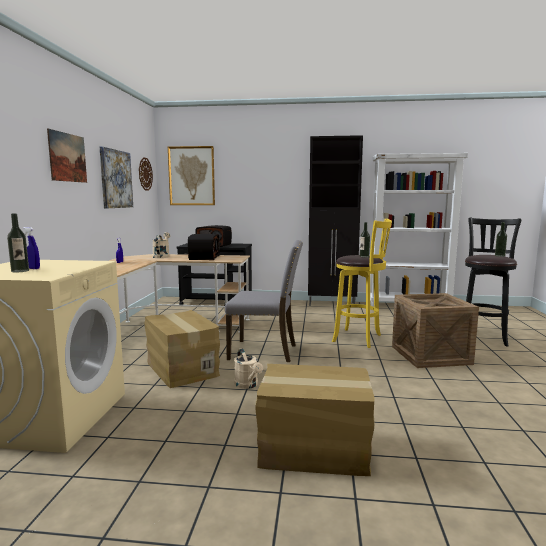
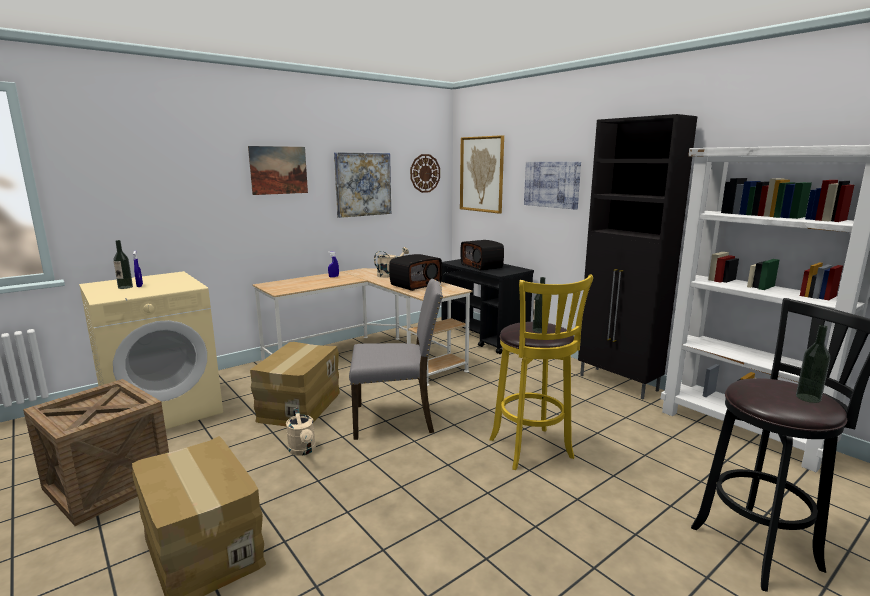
camera: 45 degrees right, 5 degrees up
(248, 385) = (303, 450): beige watering can -> beige watering can turned 45 degrees counterclockwise
(261, 181) = (551, 184): none -> picture
(265, 351) = (396, 419): grey chair -> grey chair turned 60 degrees counterclockwise
(430, 355) = (570, 525): crate -> crate (108, 484)

